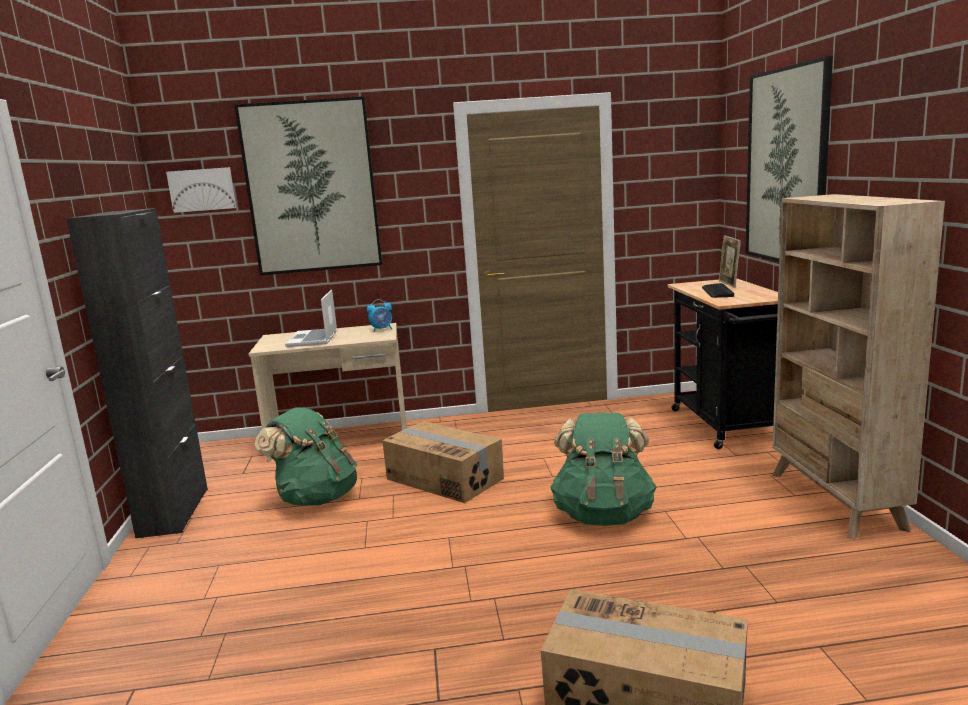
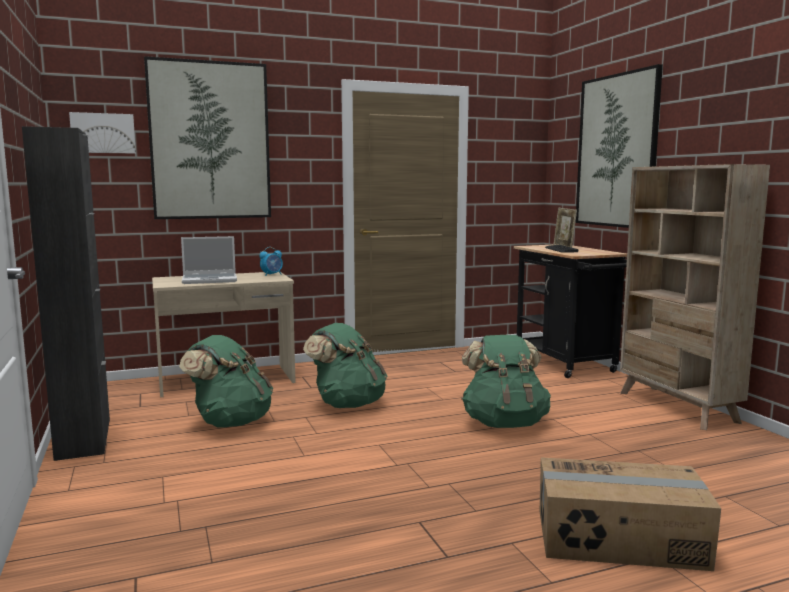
camera: 15 degrees left, 5 degrees down
(313, 339) = (210, 280): laptop -> laptop turned 90 degrees counterclockwise
(445, 478) = (347, 404): cardboard box -> green backpack

